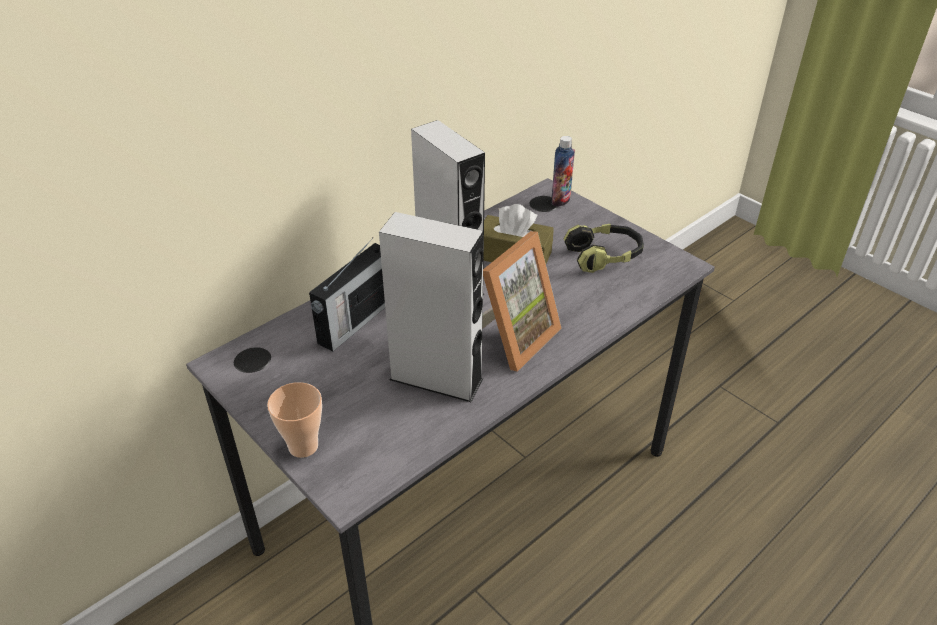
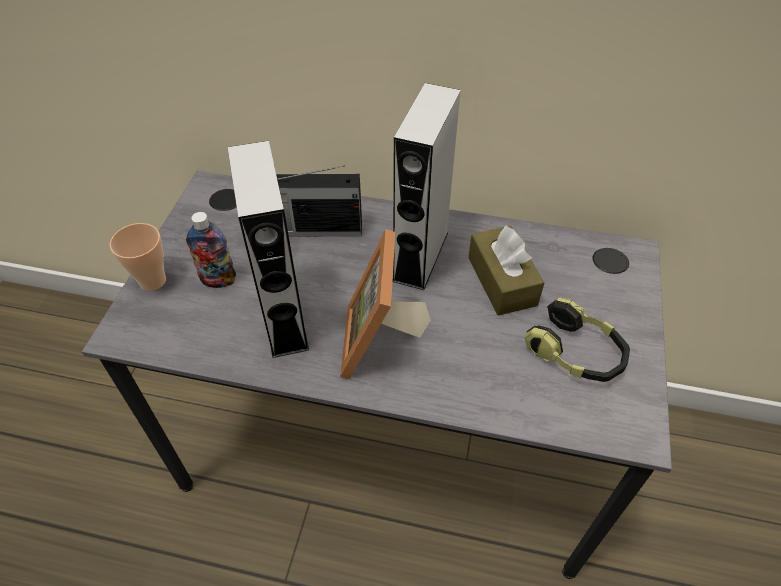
camera: 55 degrees right, 10 degrees up
(512, 338) = (380, 342): picture frame -> picture frame turned 90 degrees clockwise
(560, 200) = (630, 270): bottle -> bottle (218, 280)

